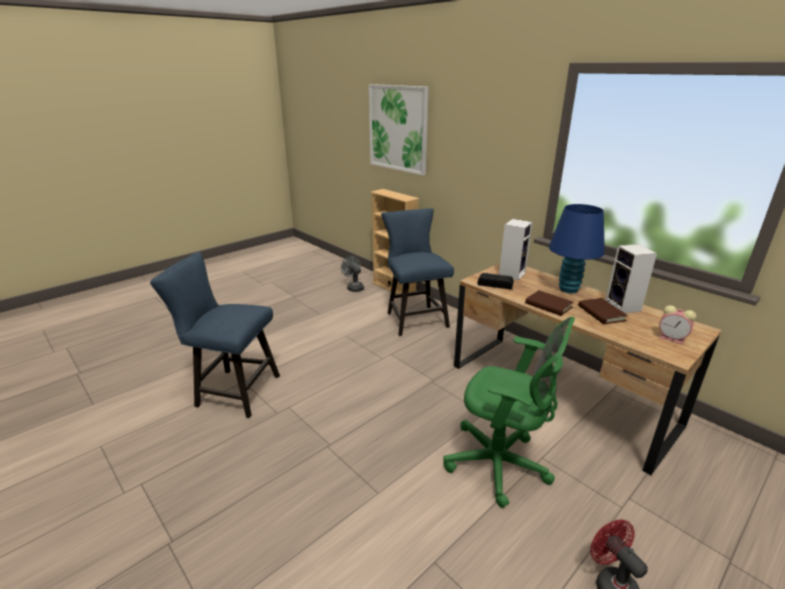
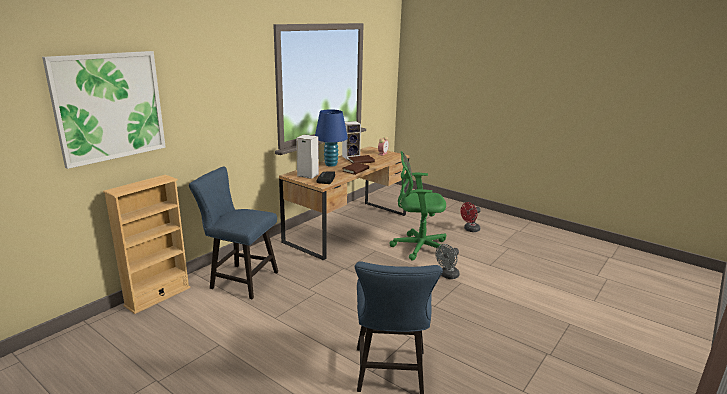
camera: 100 degrees left, 5 degrees down
(354, 287) = (144, 327): grey fan -> grey fan (447, 276)
(414, 318) = (239, 280): blue chair -> blue chair turned 45 degrees clockwise
(500, 465) = (418, 247): green office chair -> green office chair turned 105 degrees counterclockwise

